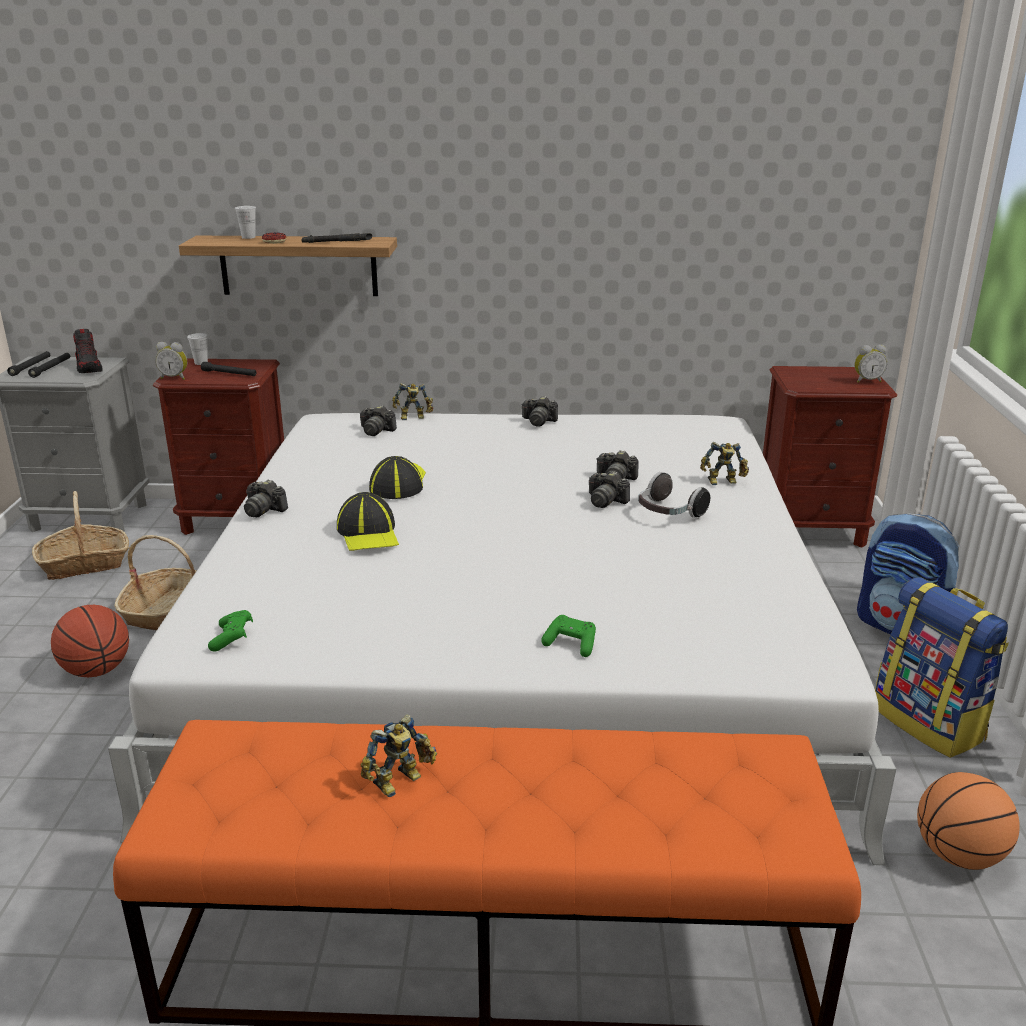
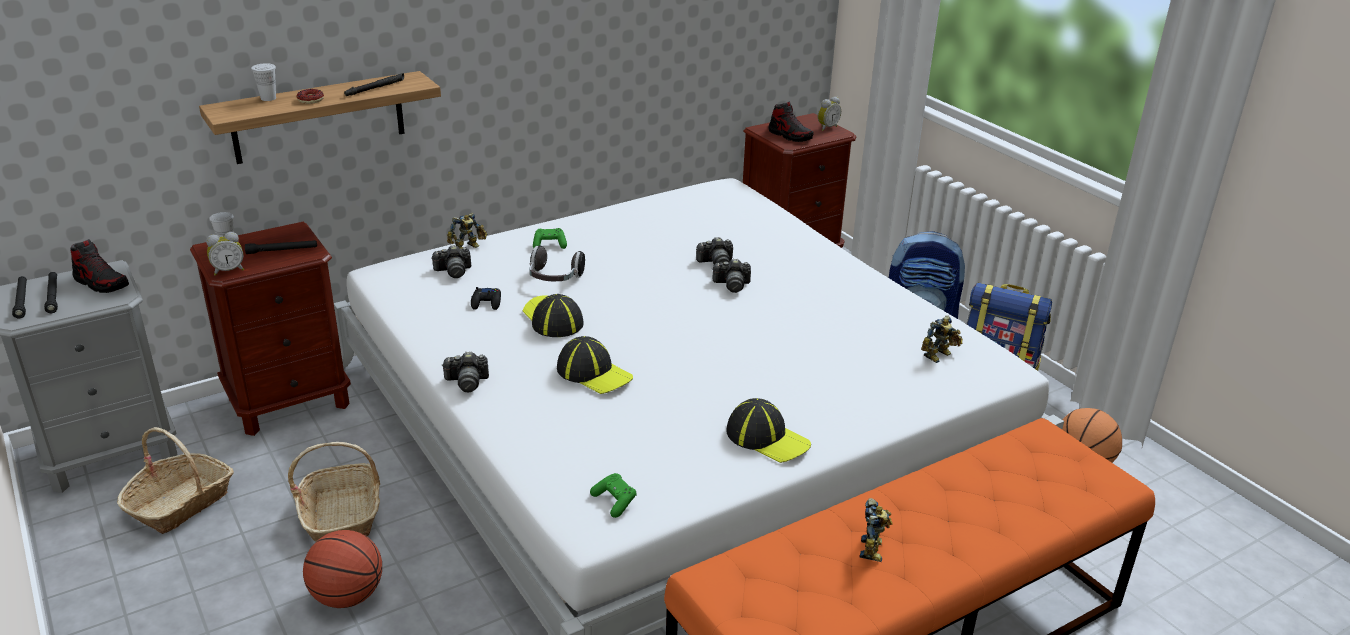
camera: 35 degrees left, 5 degrees up
(367, 459) = (487, 303): none -> black game controller
(446, 639) = (767, 438): none -> cap
(538, 421) = (587, 223): camera -> none
(571, 644) = (850, 410): green game controller -> green game controller (549, 245)
(668, 513) = (786, 282): headphones -> headphones (554, 279)
(723, 482) = (792, 243): toy robot -> toy robot (939, 356)
(812, 380) = (790, 136): none -> shoe

